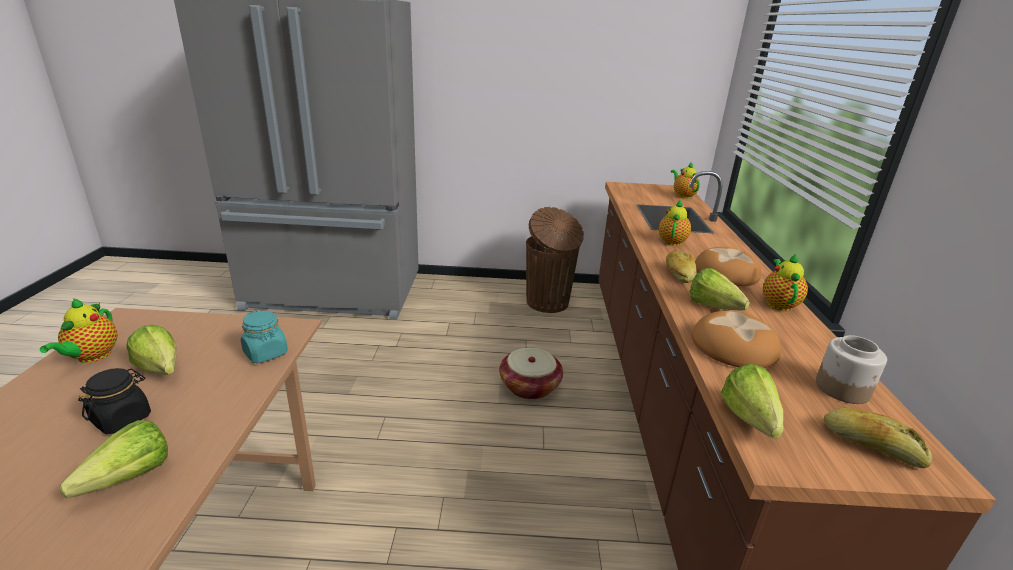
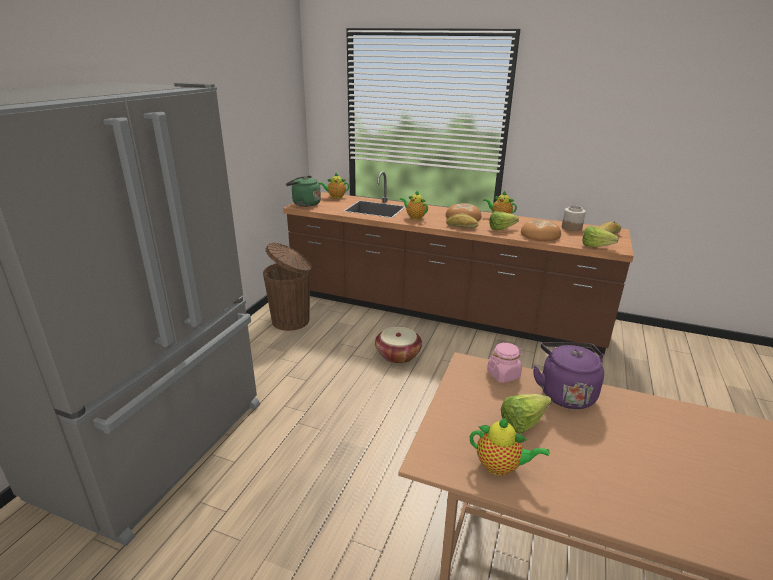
camera: 70 degrees left, 0 degrees up
(121, 482) = (647, 423): lettuce -> none
(122, 418) = (587, 432): black jar -> none
(216, 402) = (565, 393): none -> purple kettle
(266, 353) = (503, 375): turquoise jar -> pink jar
(632, 187) = (304, 204): none -> green kettle

